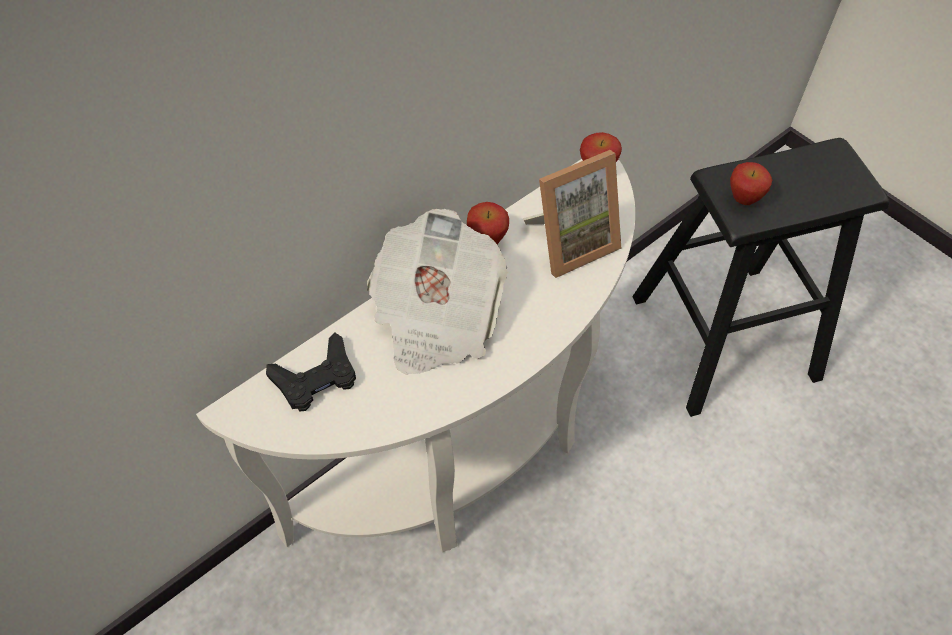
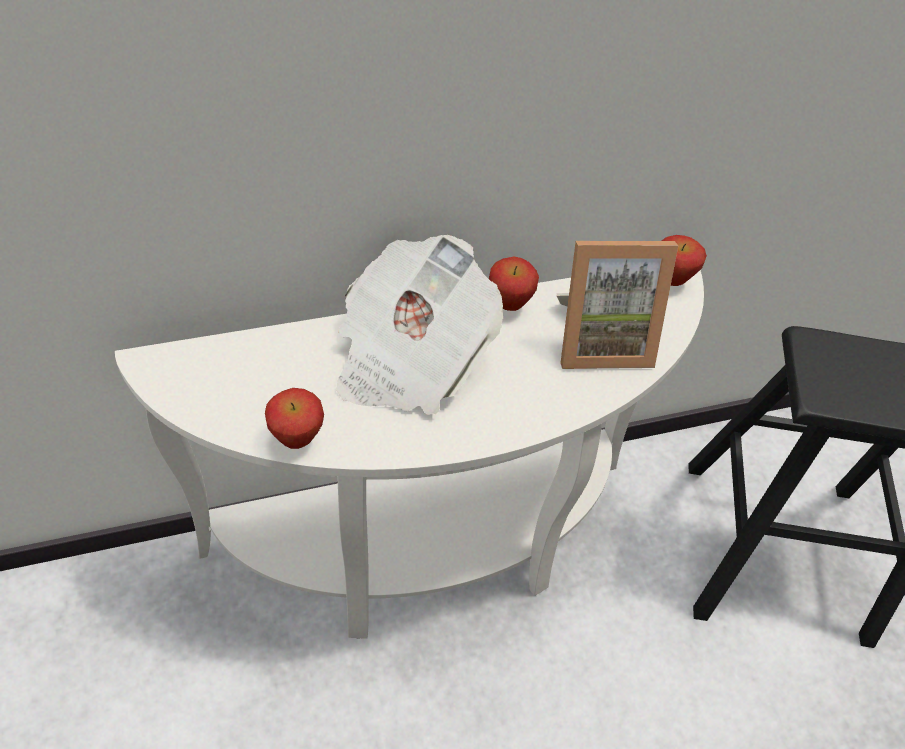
camera: 20 degrees right, 5 degrees down
(316, 378) = (250, 366): black game controller -> none
(743, 199) = (833, 376): apple -> apple (297, 439)

